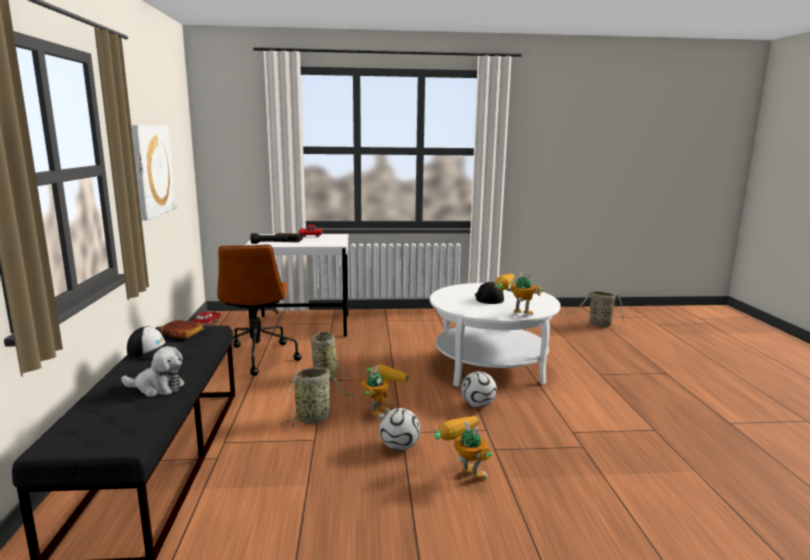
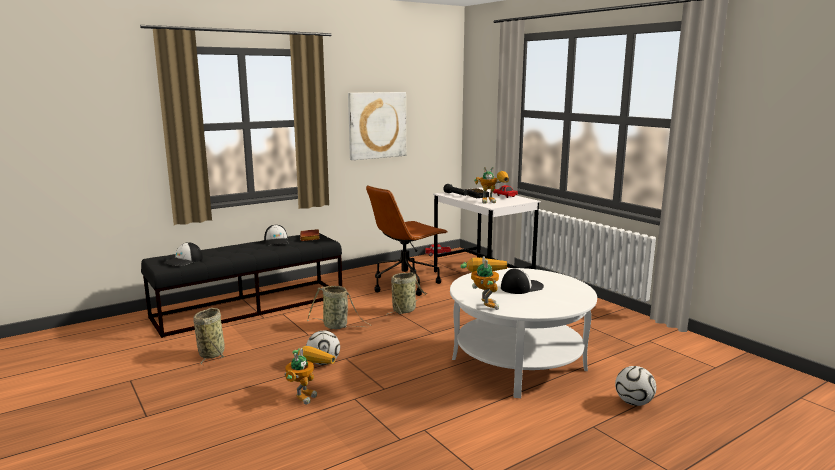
camera: 60 degrees right, 0 degrees up
(120, 422) = (184, 261): none -> cap
(157, 387) = (229, 255): plush toy -> none
(380, 410) = (372, 342): toy robot -> toy robot (493, 201)
(478, 405) = (426, 376): football -> football (633, 403)
(598, 325) = (772, 403): basket -> basket (212, 353)

